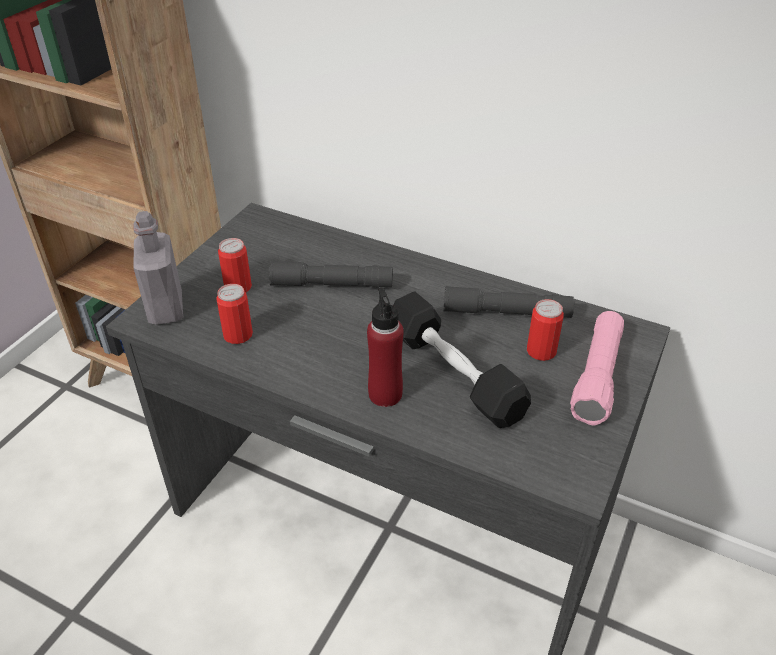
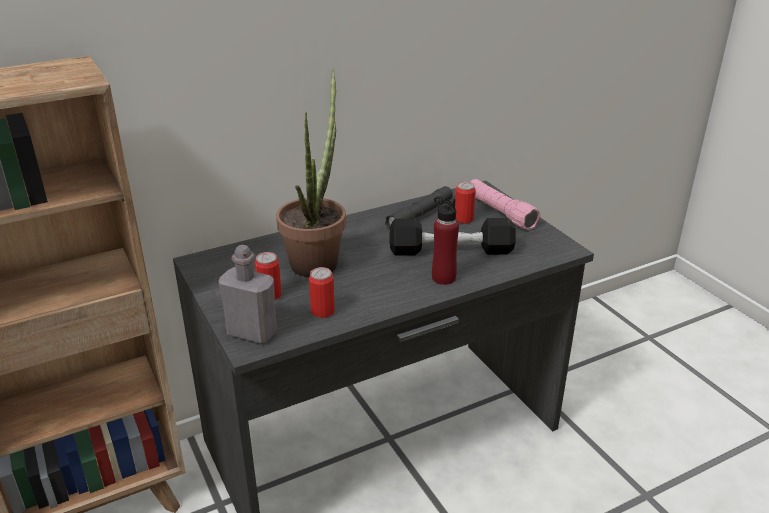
camera: 55 degrees left, 10 degrees down
(332, 284) = (317, 259): grey flashlight -> potted plant

